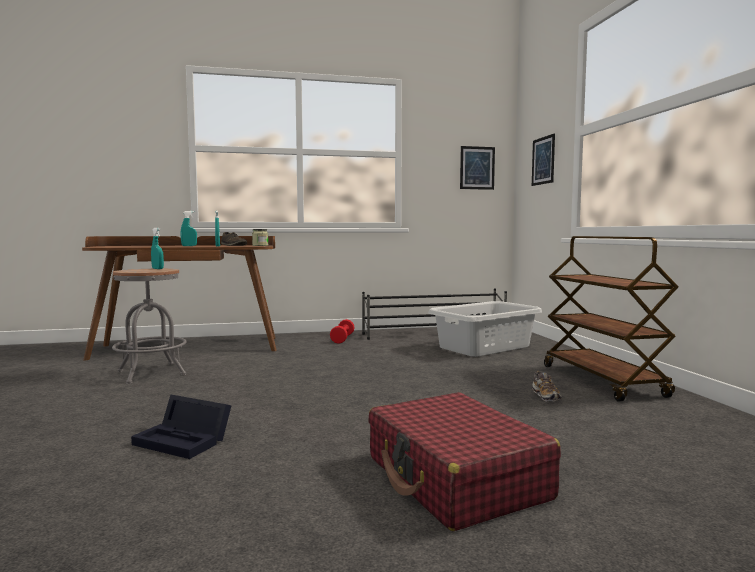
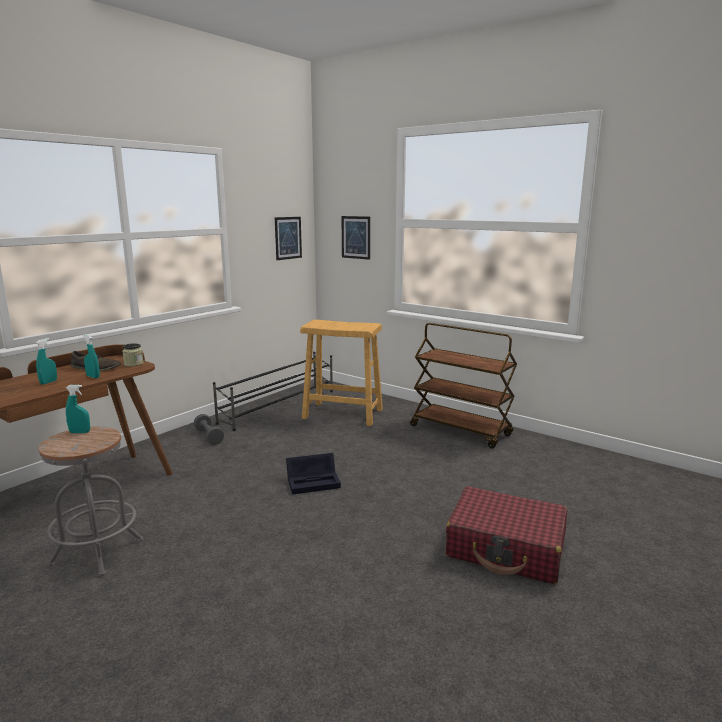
camera: 40 degrees left, 10 degrees up
(185, 440) = (301, 606): black storage box -> black storage box (314, 481)
(342, 339) = (209, 437): red dumbbell -> grey dumbbell
(485, 347) = (343, 414): grey laundry basket -> beige stool
(546, 396) = (452, 457): shoe -> none

